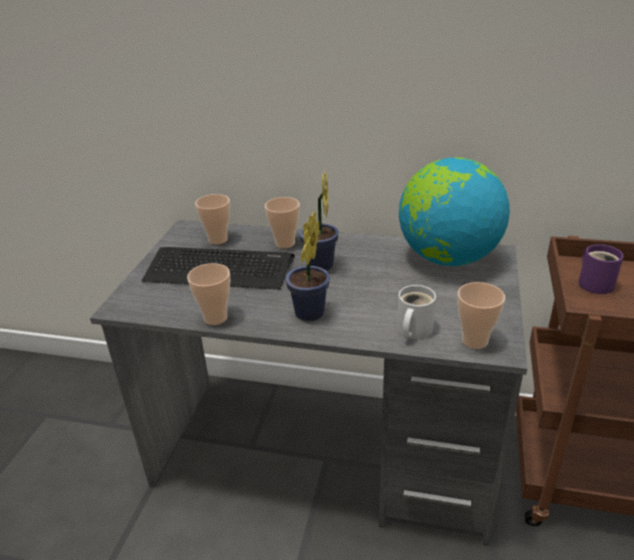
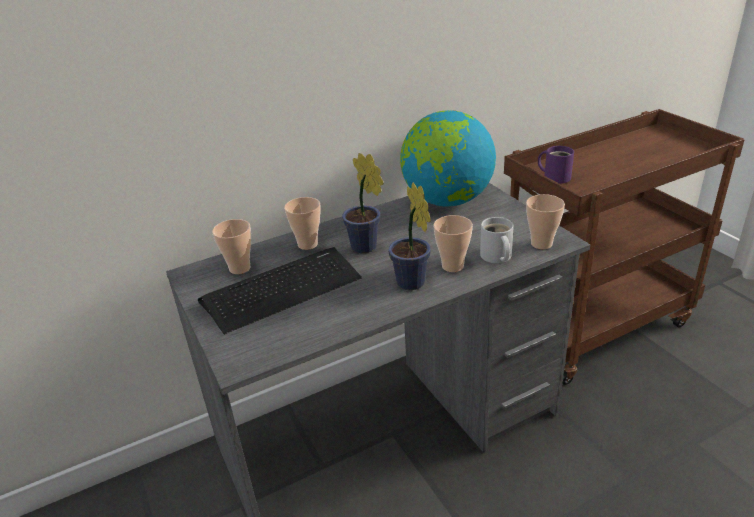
camera: 40 degrees left, 0 degrees up
(215, 318) = (343, 324): cup -> cup (452, 266)

